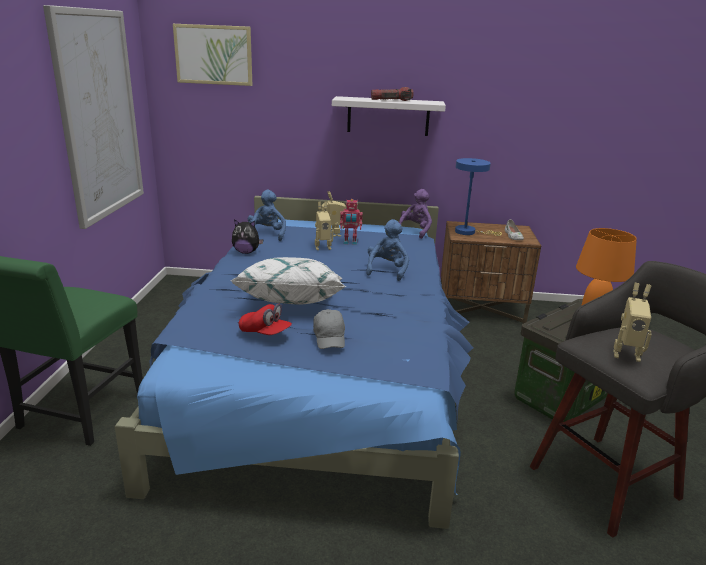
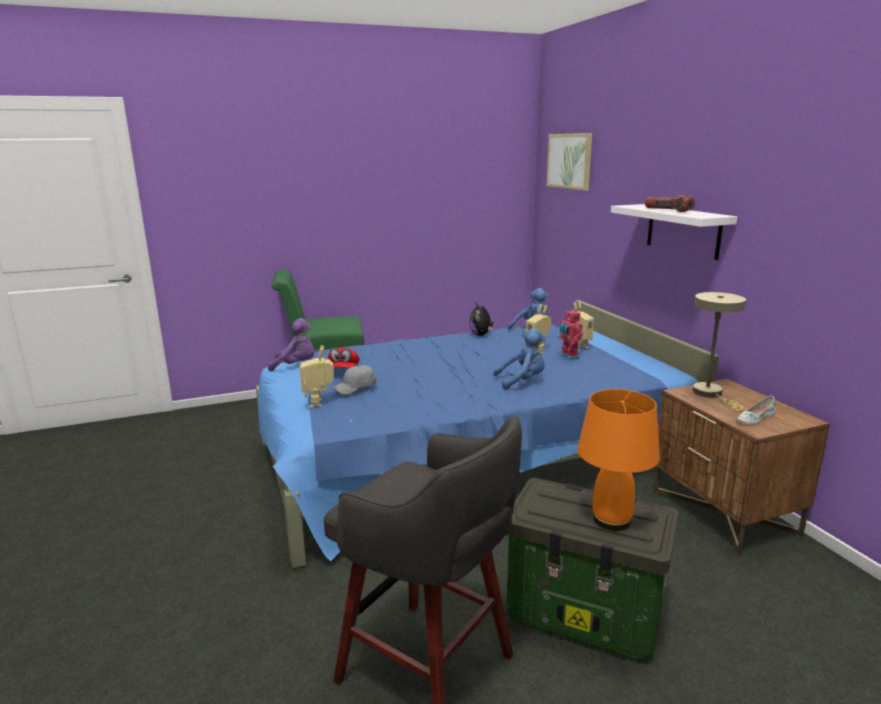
camera: 65 degrees right, 5 degrees down
(99, 115) = (451, 207): picture -> none
(292, 301) = (410, 366): white pillow -> none
(415, 231) = (662, 373): purple plush toy -> purple plush toy (296, 366)
(469, 232) = (711, 394): blue table lamp -> beige table lamp
(625, 354) = (391, 487): toy robot -> toy robot (319, 403)

